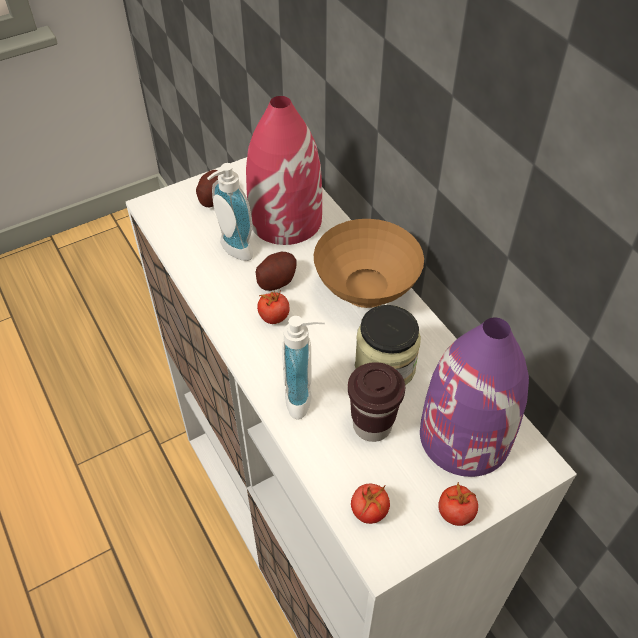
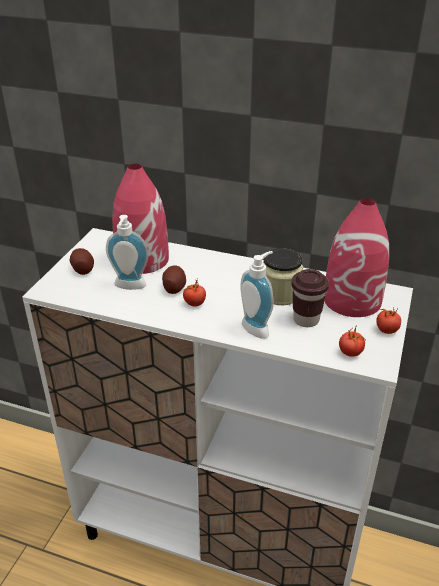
camera: 40 degrees left, 15 degrees down
(364, 290) = (228, 269): brown bowl -> none
(466, 437) = (353, 300): purple vase -> red vase

